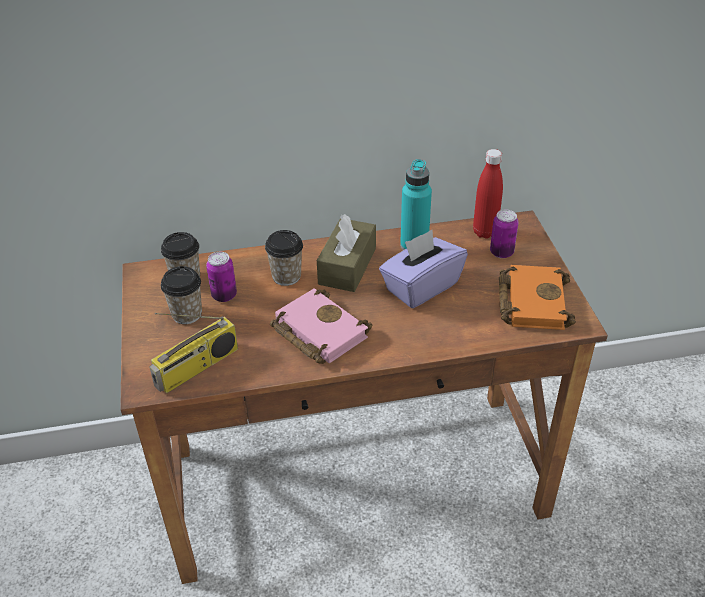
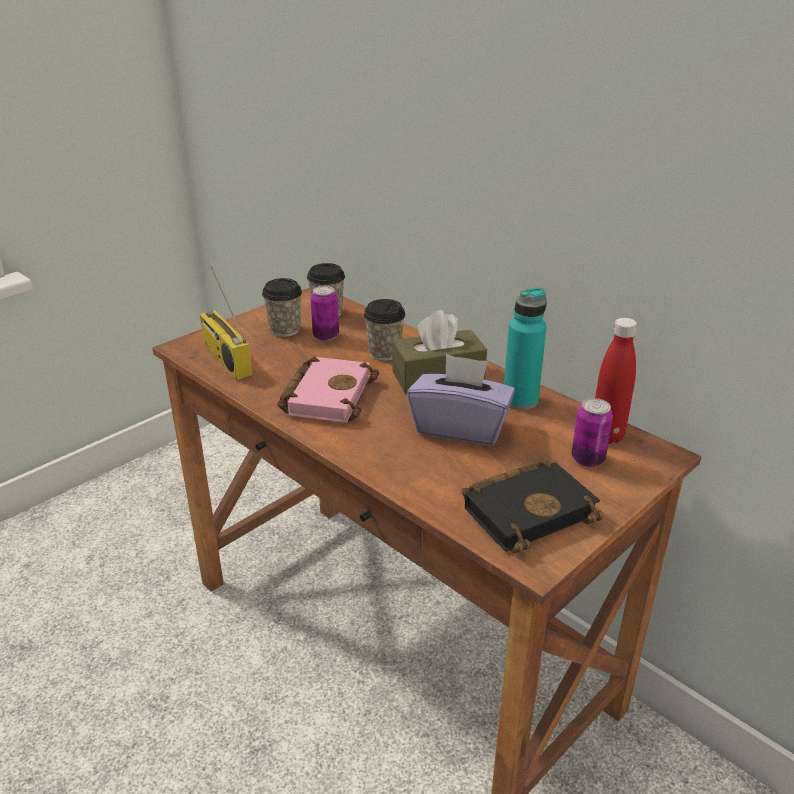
camera: 55 degrees right, 10 degrees down
(197, 368) = (225, 358): radio -> radio turned 45 degrees clockwise
(531, 301) = (529, 509): orange book -> black book

